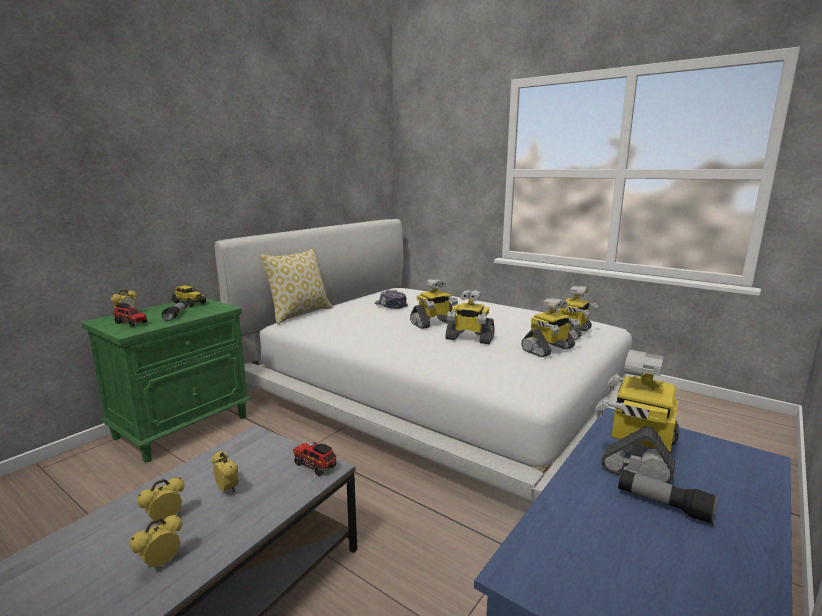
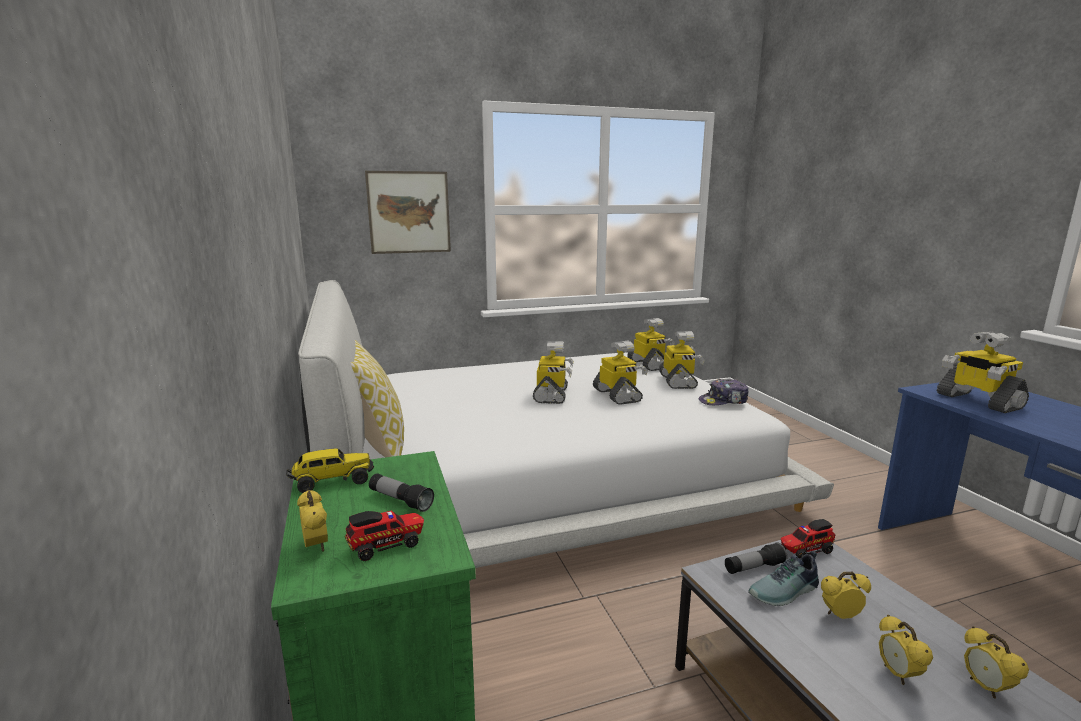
camera: 55 degrees left, 0 degrees up
(247, 464) = (786, 592): none -> shoe
(390, 305) = (454, 395): cap -> cap (723, 401)
(452, 174) = (409, 212): none -> picture
(469, 338) = (618, 395): toy robot -> toy robot turned 75 degrees counterclockwise
(663, 505) = (1044, 414): flashlight -> flashlight (754, 567)

